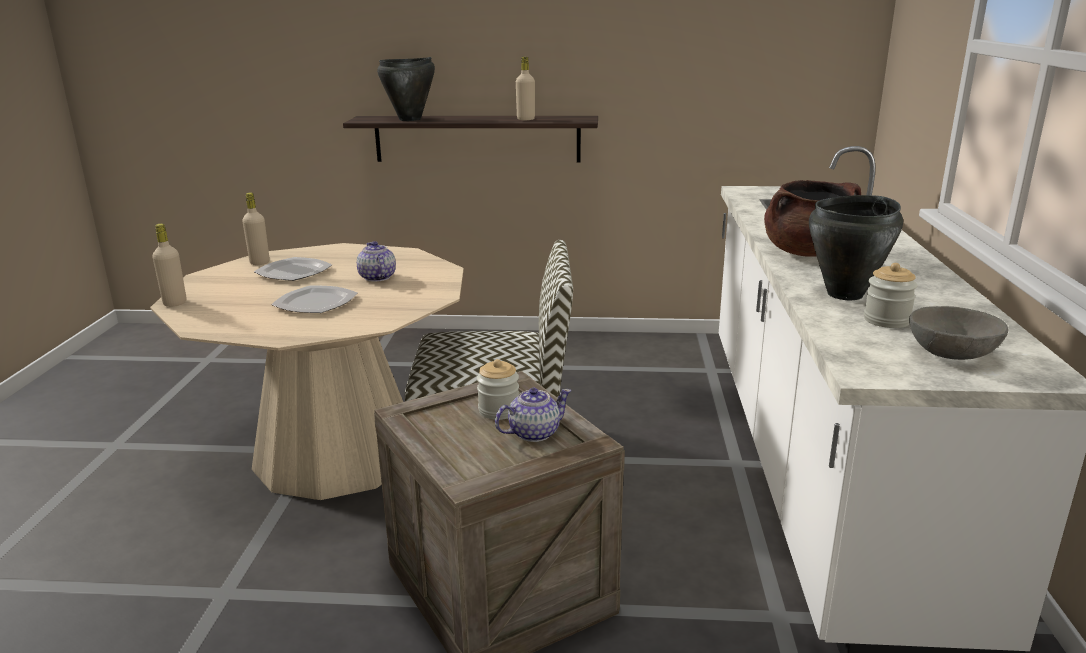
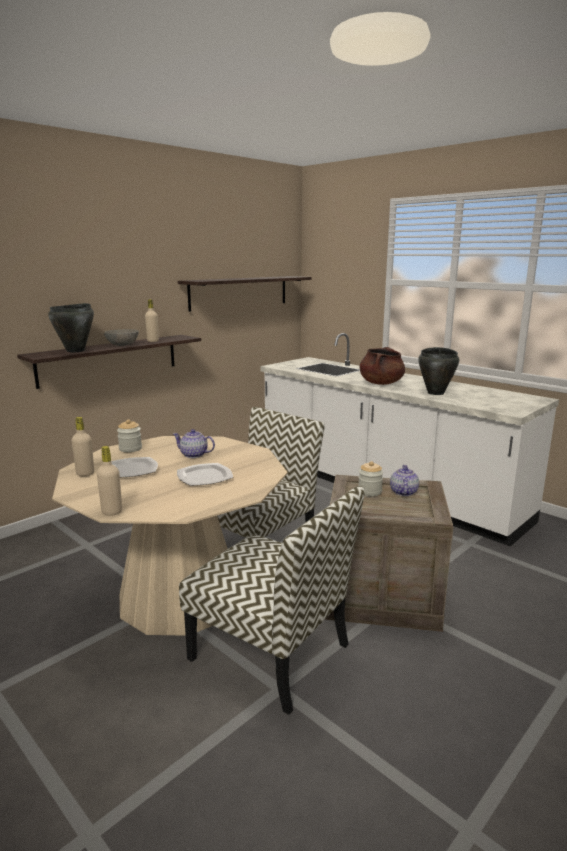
camera: 50 degrees left, 5 degrees down
(286, 557) = (272, 652): none -> chair
(724, 54) = (239, 292): none -> shelf
(886, 320) = (469, 397): jar -> jar (130, 449)
(952, 355) = (510, 401): grey bowl -> grey bowl (122, 345)

